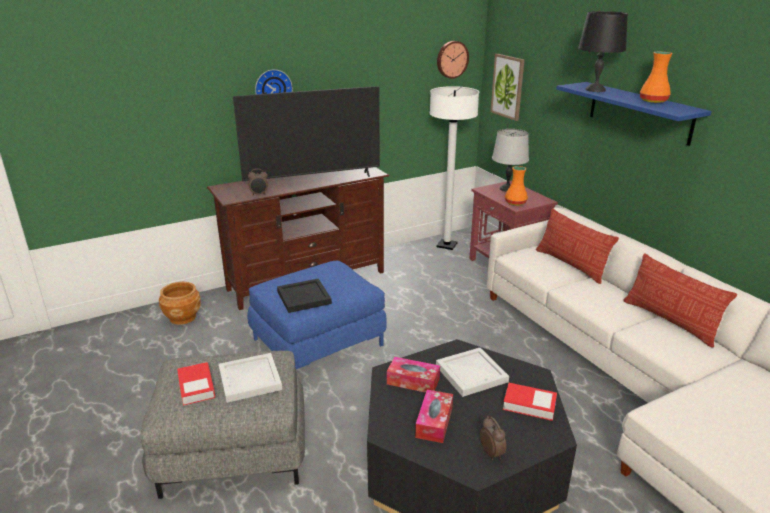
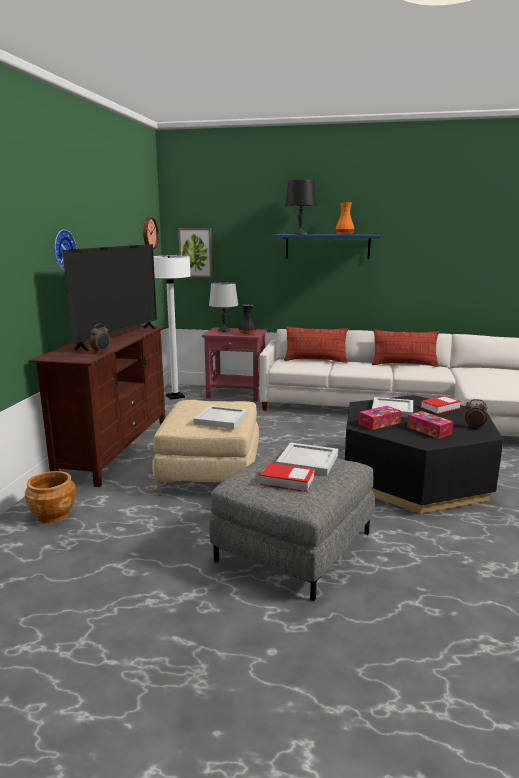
camera: 50 degrees left, 10 degrees down
(303, 298) = (221, 419): black tray -> white tray
(318, 342) = (211, 473): blue ottoman -> beige ottoman
(515, 203) = (248, 334): orange vase -> black vase

